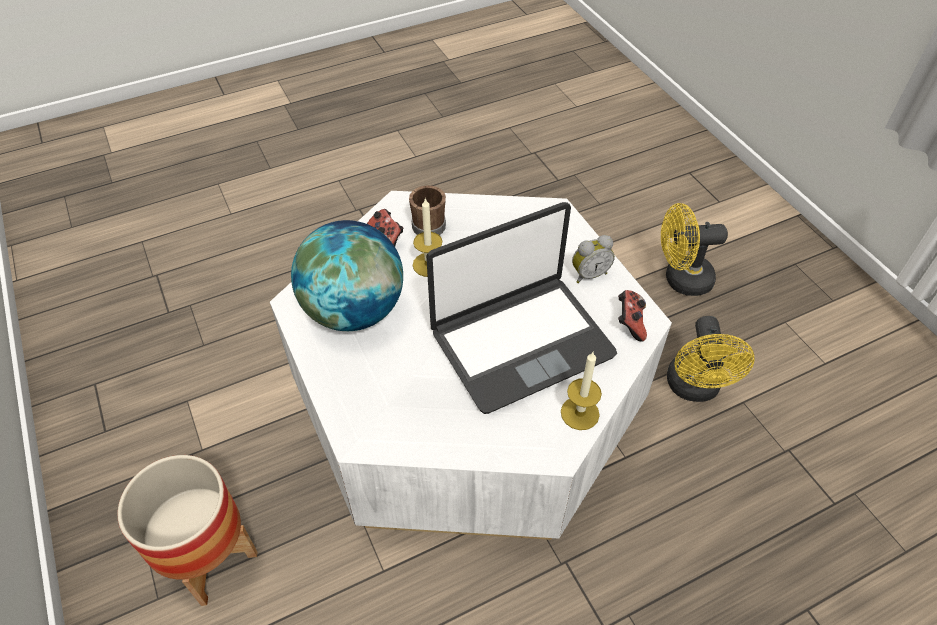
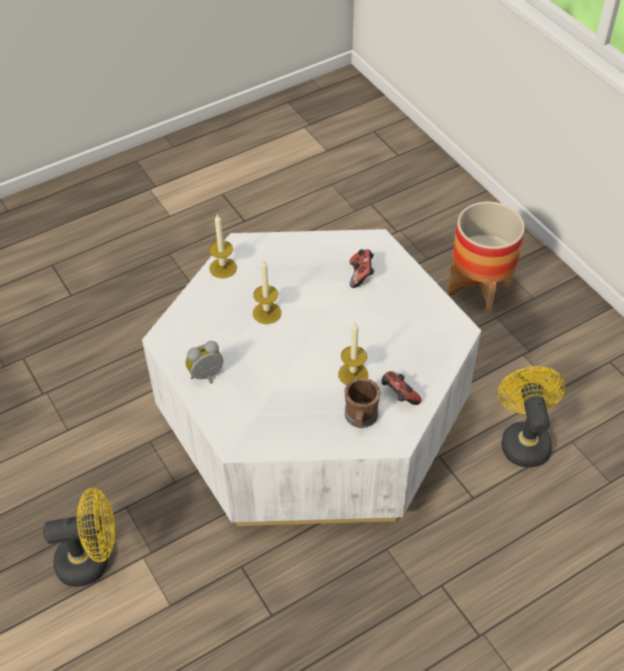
camera: 175 degrees right, 0 degrees up
(354, 311) = (407, 327): globe -> none
(521, 342) = (267, 313): laptop -> candle
(630, 323) = (176, 335): game controller -> game controller (361, 275)
(694, 389) = (108, 438): yellow fan -> yellow fan (523, 439)

